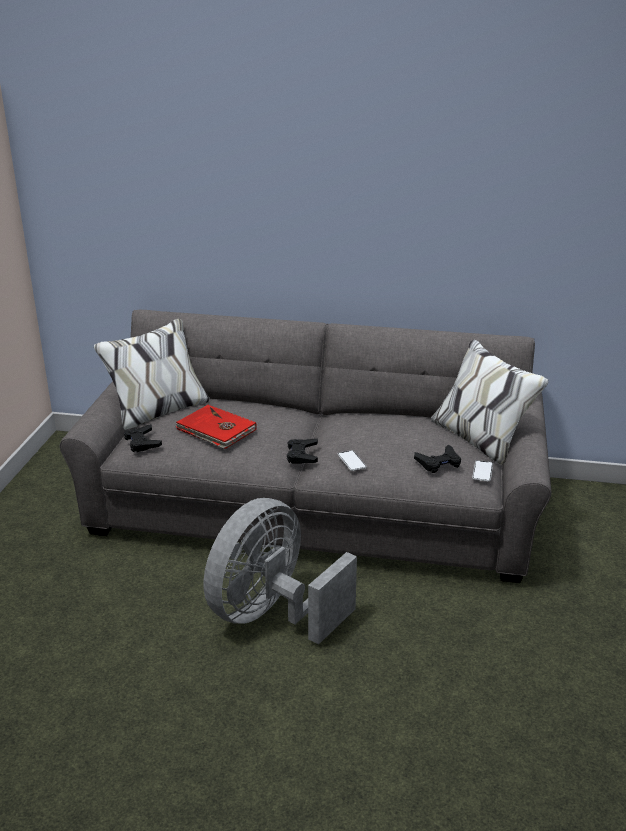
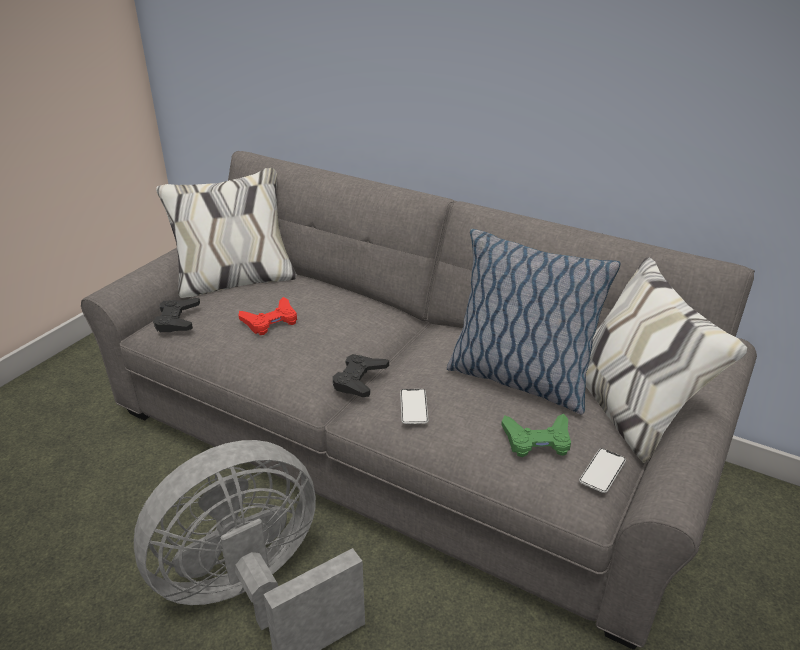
camera: 20 degrees right, 5 degrees up
(216, 430) = (270, 321): red book -> red game controller
(407, 433) = (518, 379): none -> pillow
(438, 463) = (537, 440): black game controller -> green game controller

